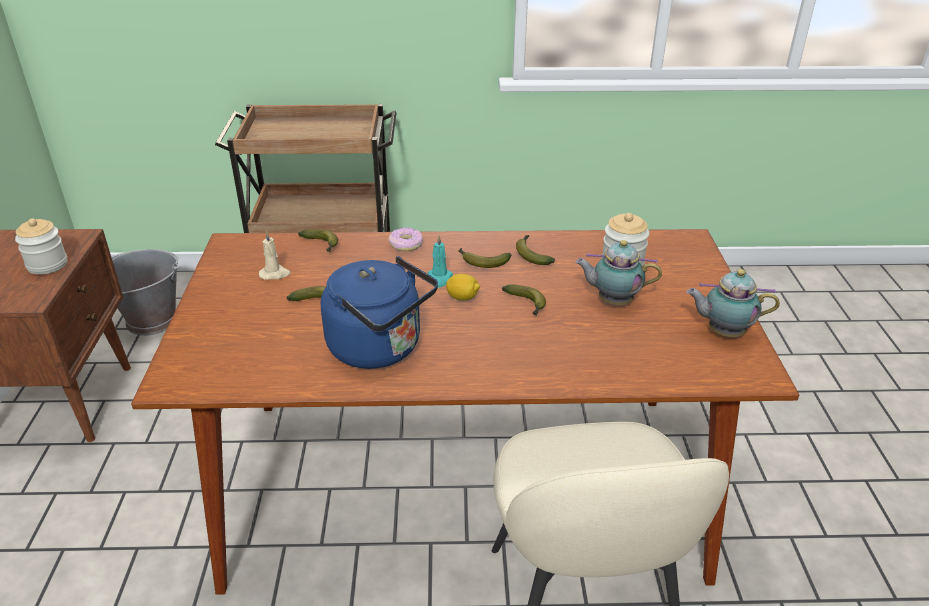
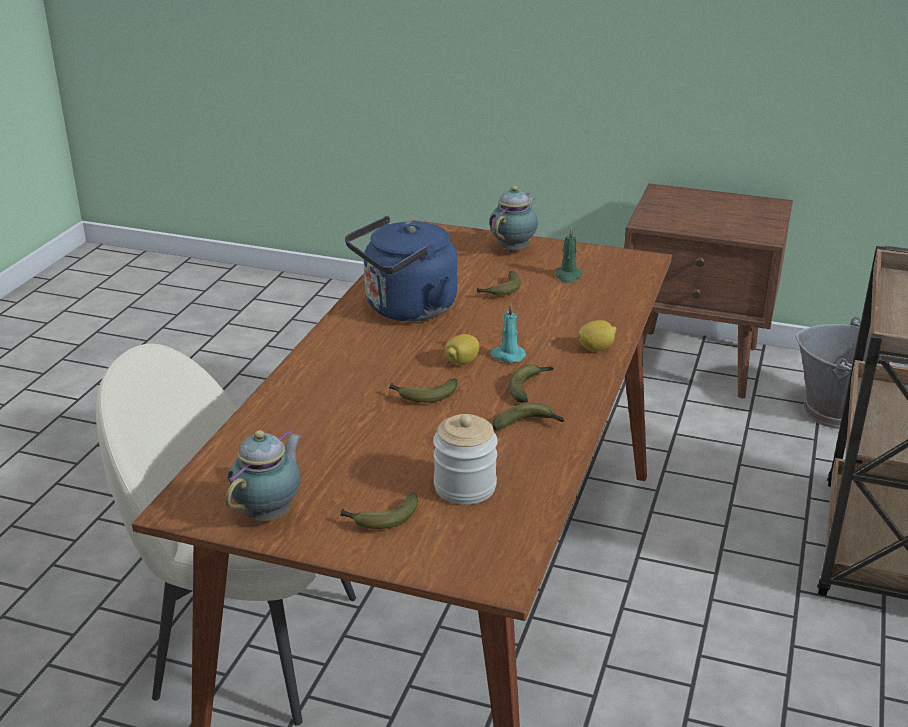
camera: 110 degrees right, 5 degrees down
(47, 265) = (710, 226): jar -> none
(275, 274) = (568, 276): beige candle -> green candle
(321, 245) = (617, 303): banana -> banana (380, 519)
(406, 244) = (596, 348): donut -> lemon
(612, 301) = (389, 454): teapot -> teapot (514, 249)

